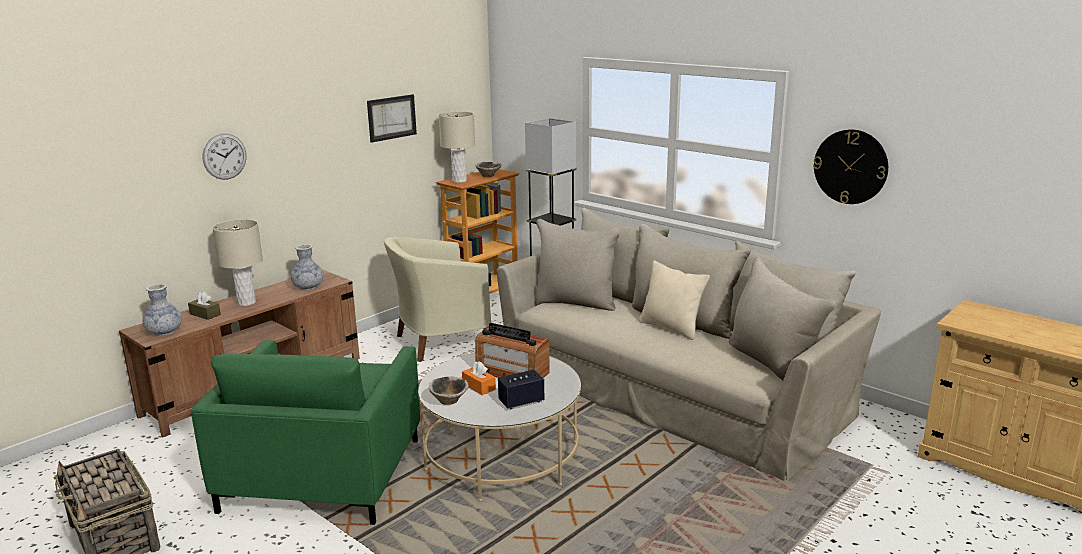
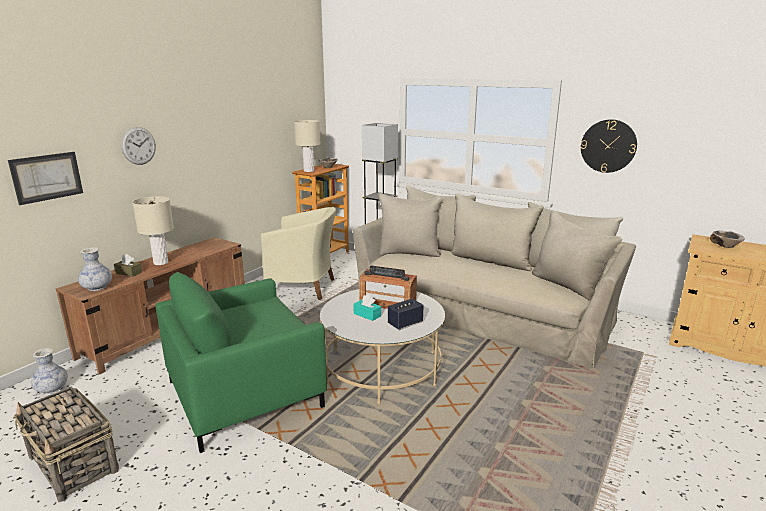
camera: 10 degrees left, 0 degrees up
(308, 287) = (207, 249): vase -> vase (52, 389)
(322, 474) = (244, 393): green armchair -> green armchair turned 60 degrees clockwise
(391, 117) = (260, 122): picture -> picture (47, 177)
(439, 341) = (303, 287): beige armchair -> beige armchair turned 135 degrees counterclockwise
(449, 400) = (348, 326): bowl -> bowl (726, 246)
(479, 387) = (367, 315): orange tissue box -> turquoise tissue box
(671, 328) = (486, 266): beige pillow -> none

